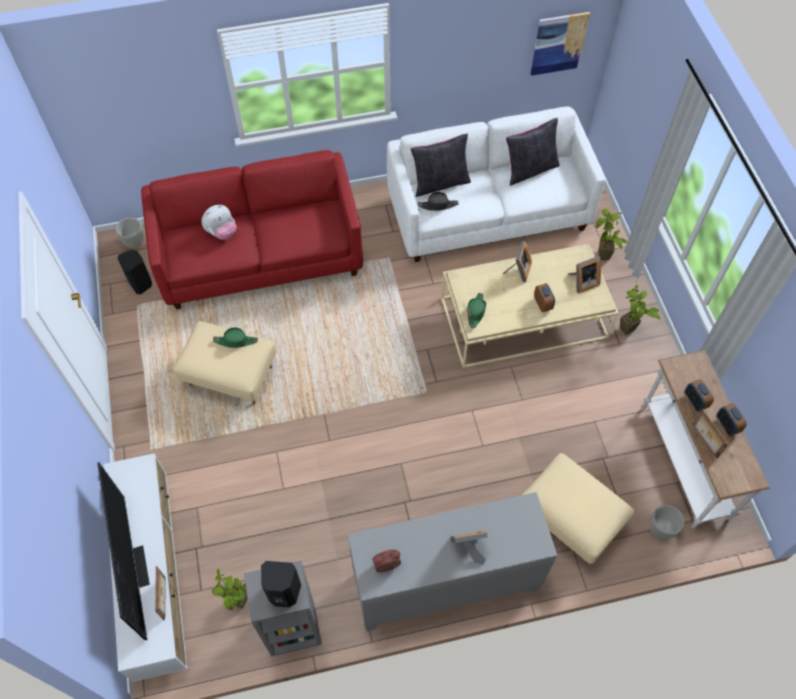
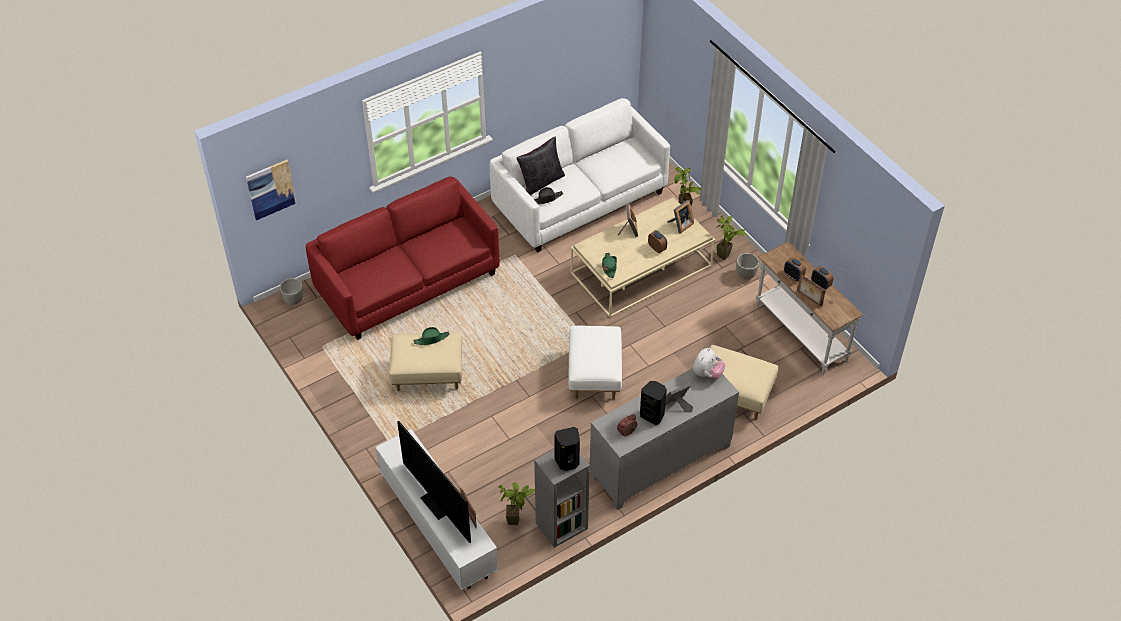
camera: 20 degrees left, 10 degrees down
(141, 284) = (317, 330): black speaker -> black speaker (652, 415)
(222, 232) = (383, 263): plush toy -> plush toy (707, 373)
(414, 436) = (594, 374): none -> white ottoman
(530, 169) = (607, 154): black pillow -> none
(559, 43) = (603, 52): picture -> picture (271, 189)
(661, 529) = (801, 381): grey planter -> grey planter (745, 274)

